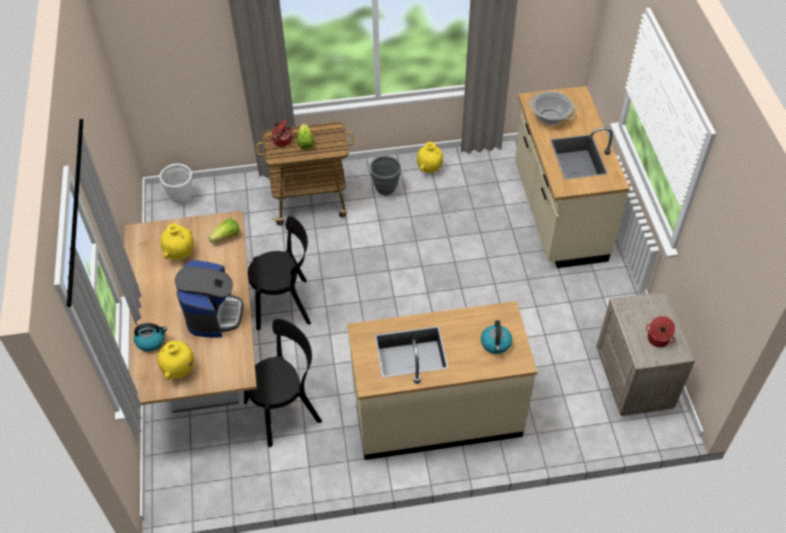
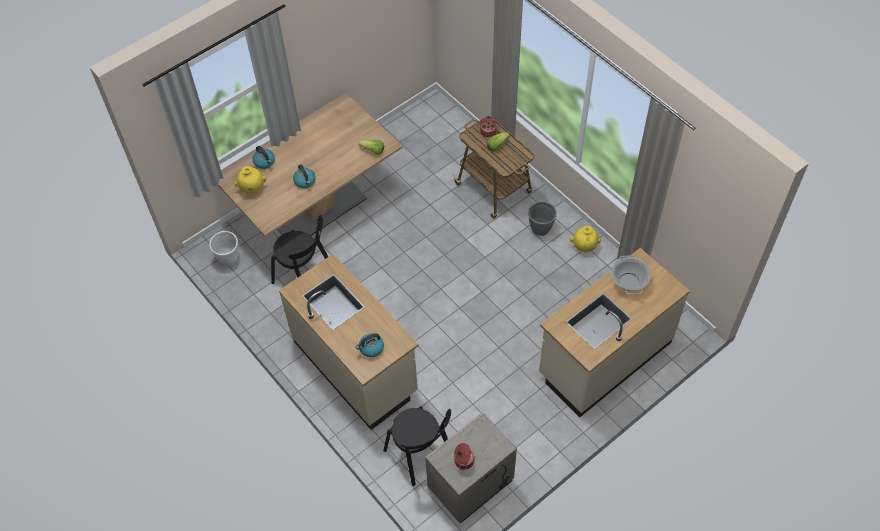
camera: 60 degrees right, 5 degrees up
(180, 253) = (342, 135): yellow vase -> none
(182, 197) = (439, 115): white planter -> white planter (229, 259)
(214, 314) = (305, 181): coffee machine -> kettle
(285, 304) = (389, 227): black chair -> black chair (420, 455)

